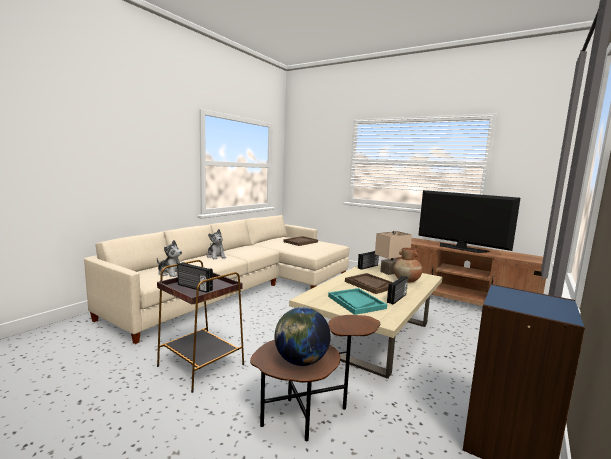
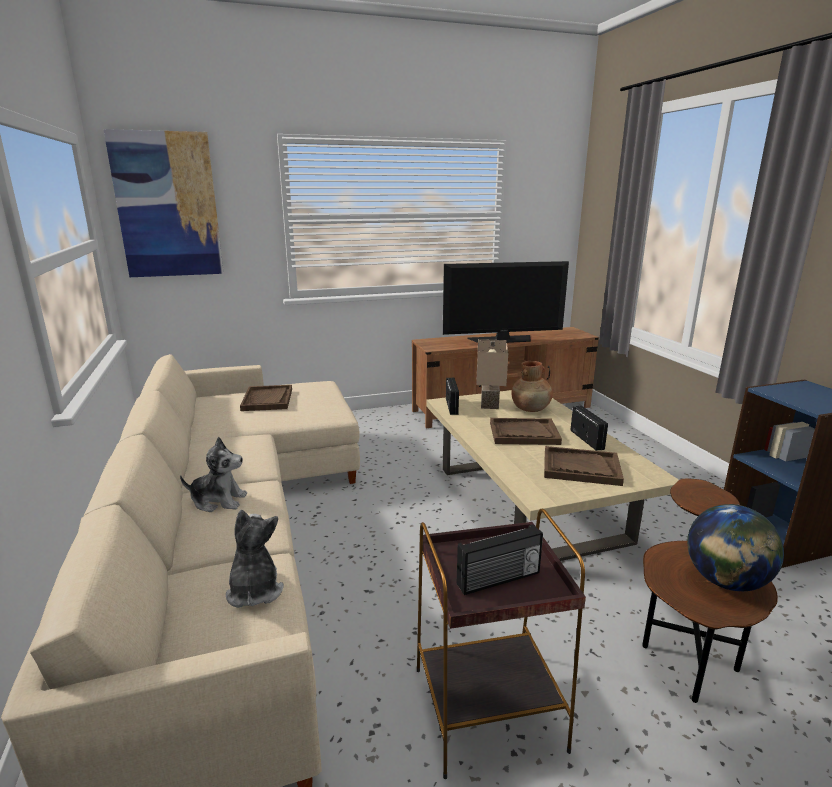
camera: 50 degrees left, 10 degrees up
(170, 273) = (254, 590): plush toy -> plush toy turned 75 degrees counterclockwise
(306, 153) = (168, 205): none -> picture
(356, 302) = (581, 468): turquoise tray -> brown tray

